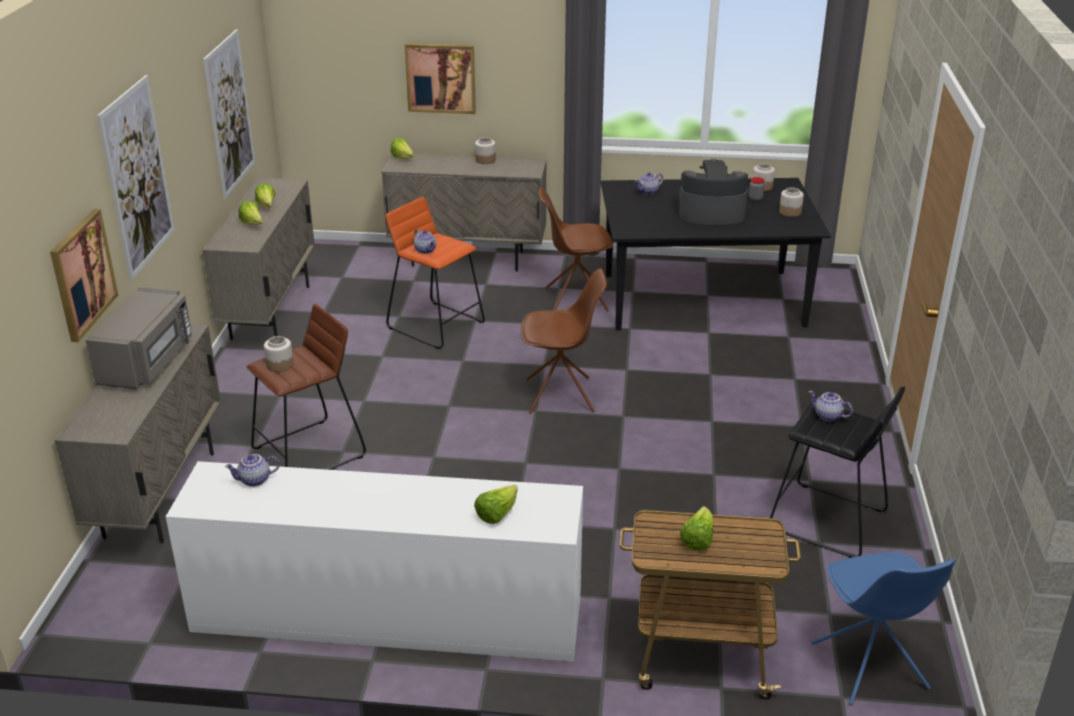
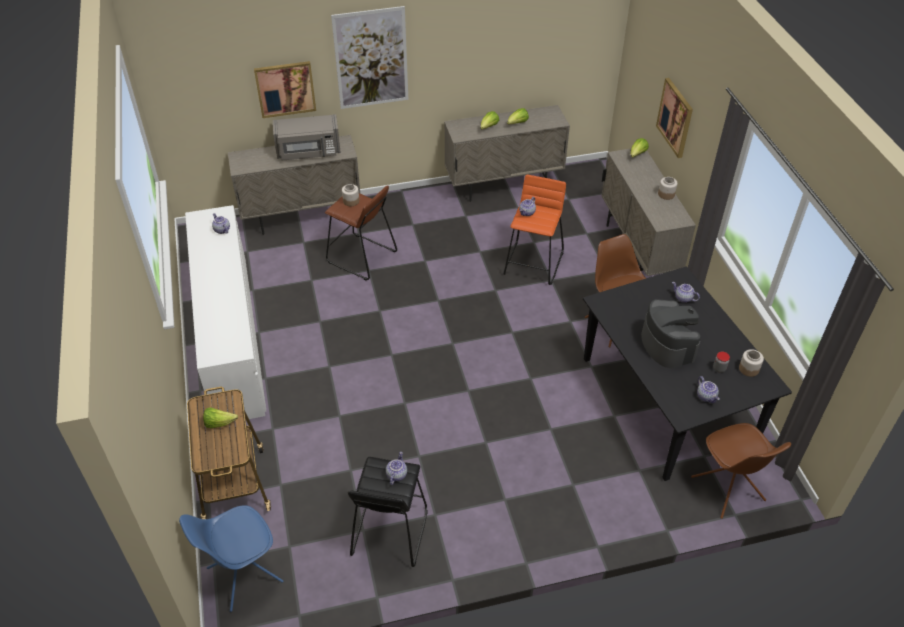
camera: 70 degrees right, 15 degrees up
(229, 113) = (529, 54): picture -> none
(496, 514) = (216, 329): lettuce -> none
(561, 395) = (477, 351): brown chair -> brown chair (728, 490)
(789, 212) = (706, 396): jar -> teapot

